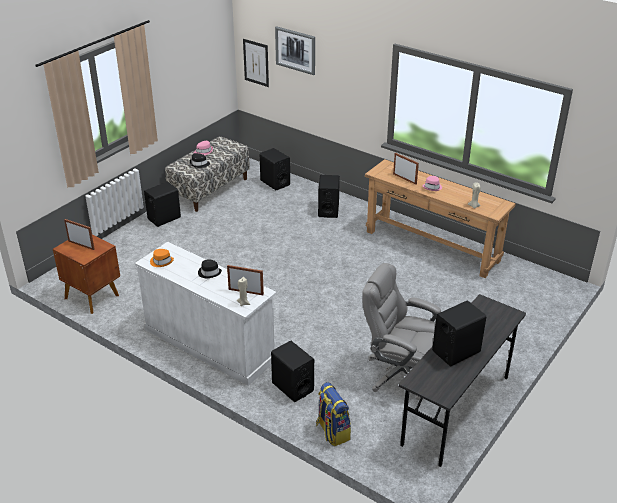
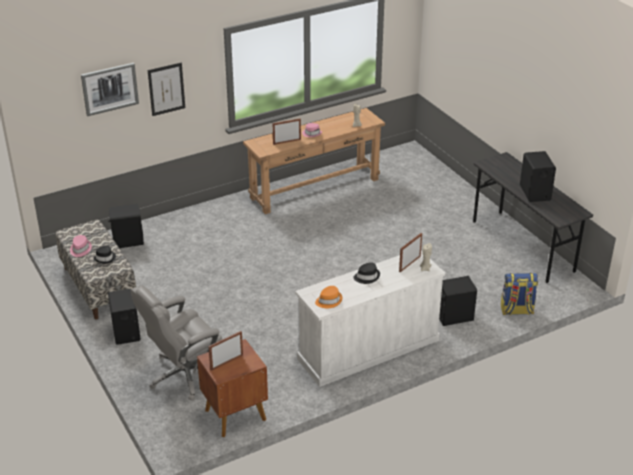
camera: 65 degrees left, 0 degrees up
(256, 62) = (56, 129): picture -> picture (166, 89)
(328, 210) = (209, 224): black speaker -> none
(400, 373) = (468, 258): grey office chair -> grey office chair (184, 375)

